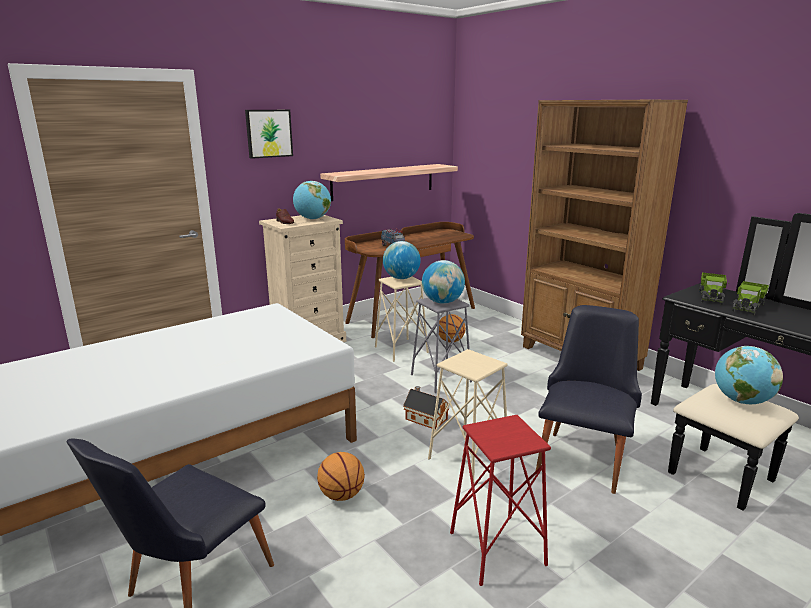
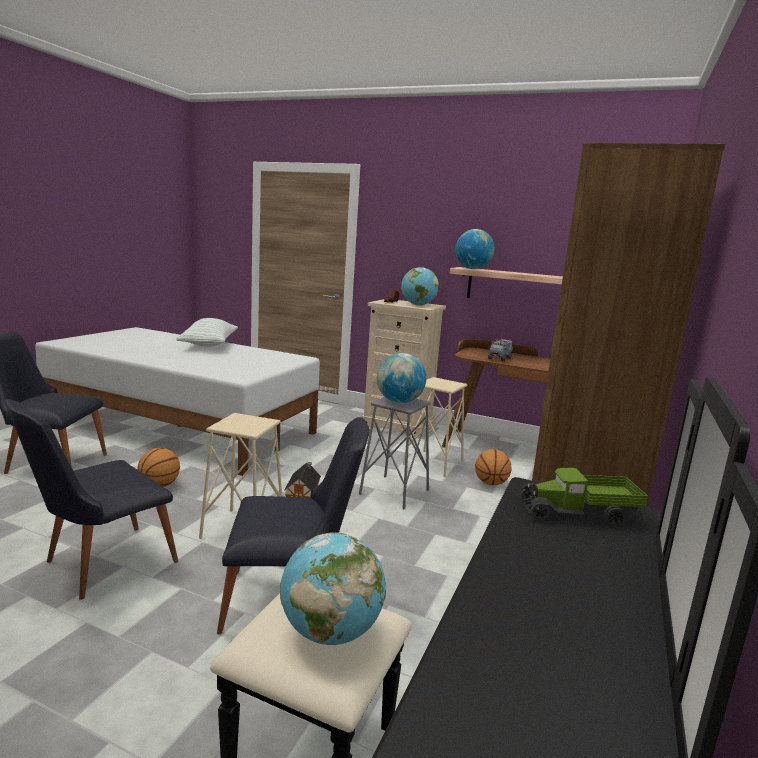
camera: 60 degrees right, 5 degrees down
(146, 342) = (209, 344): none -> pillow
(268, 133) = (413, 221): picture -> none
(401, 278) = (448, 383): globe -> globe (472, 269)
(496, 549) = (98, 565): red stool -> black chair
(748, 306) = (567, 546): toy truck -> none

